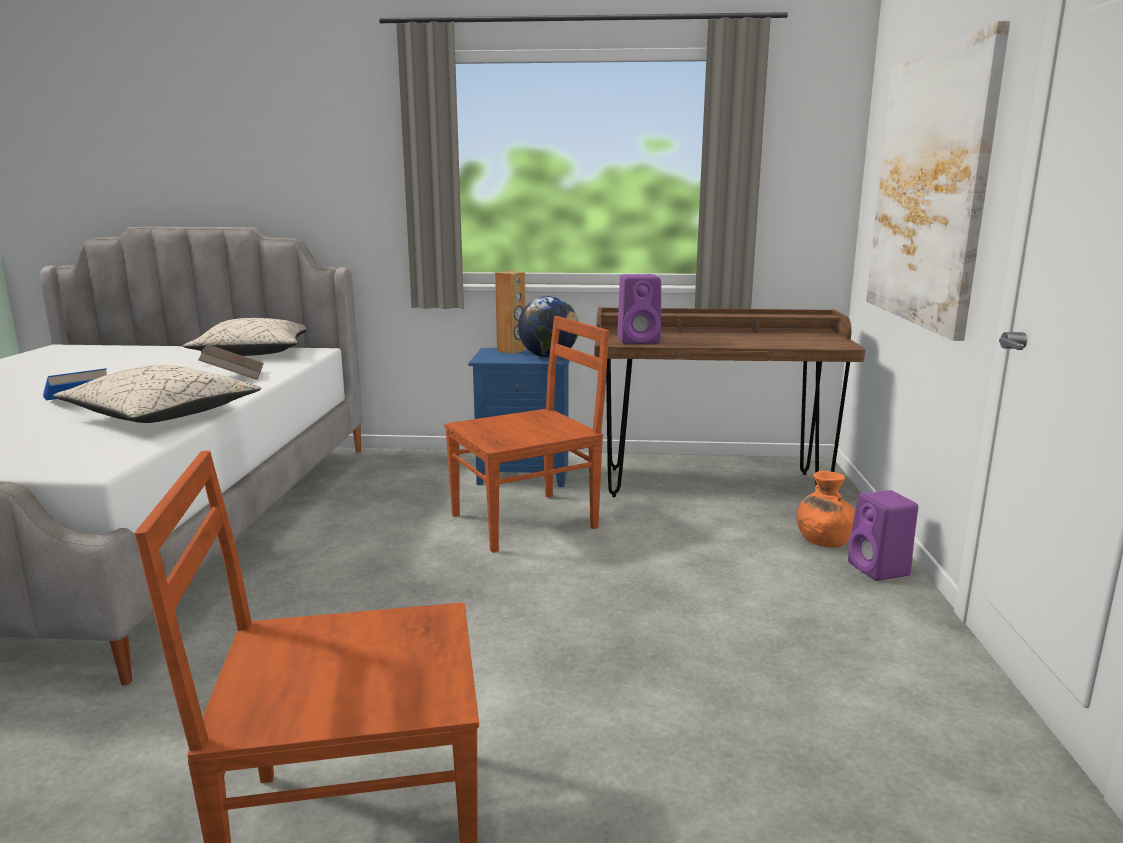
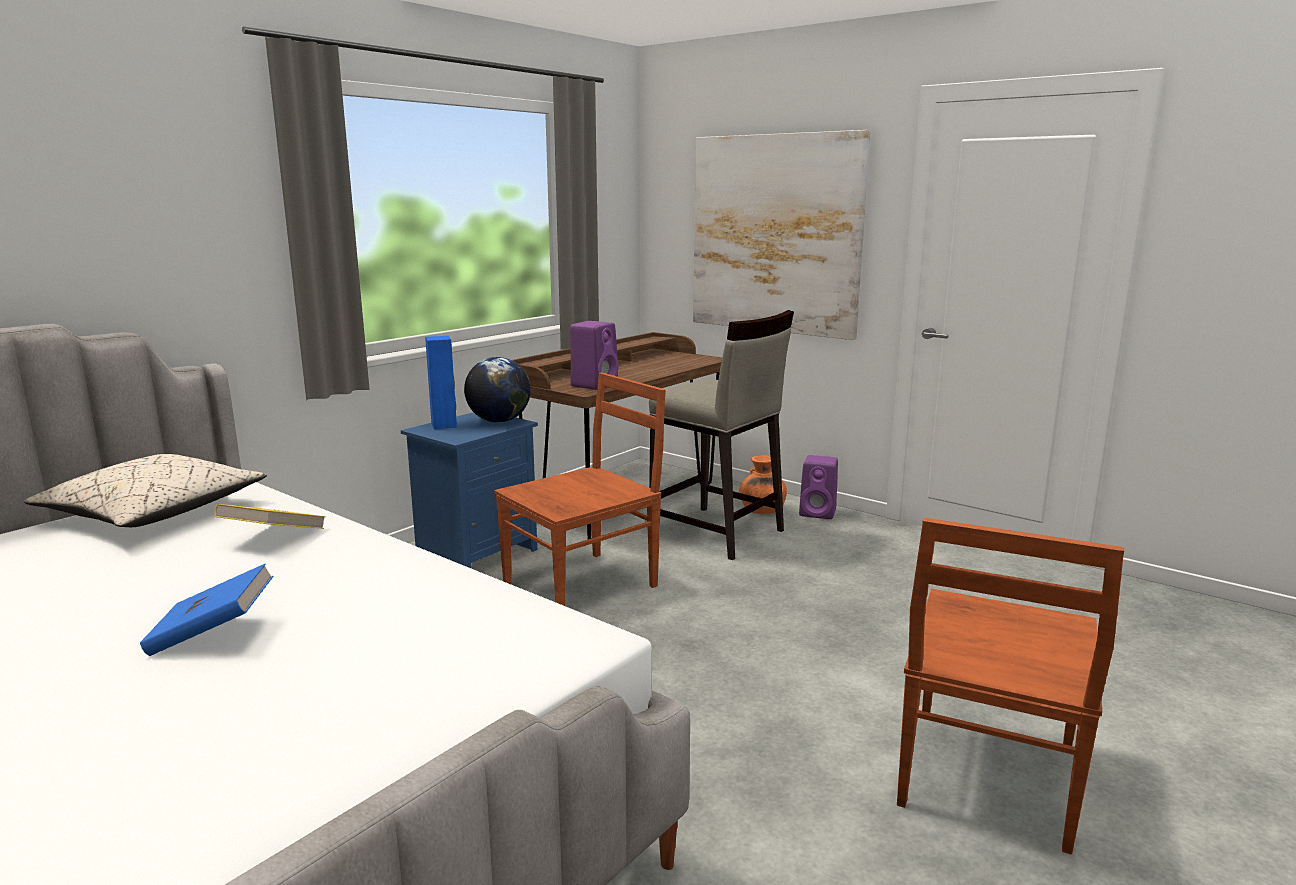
camera: 55 degrees left, 0 degrees up
(162, 415) = (407, 591): beige pillow -> none
(233, 376) = (274, 537): brown book -> yellow book
(511, 351) = (444, 425): brown speaker -> blue speaker
(527, 521) = (584, 584): brown chair -> brown chair turned 45 degrees clockwise
(722, 537) = (717, 533): none -> beige stool

